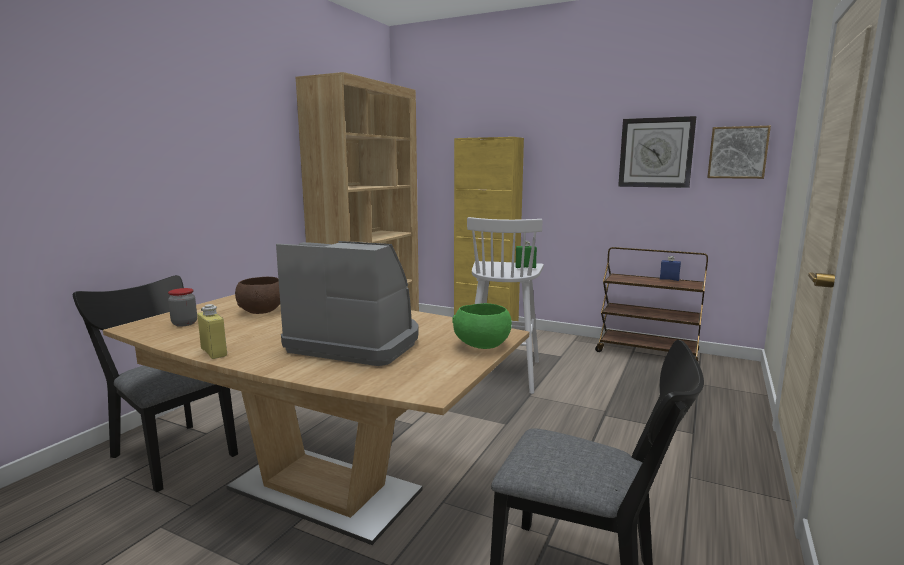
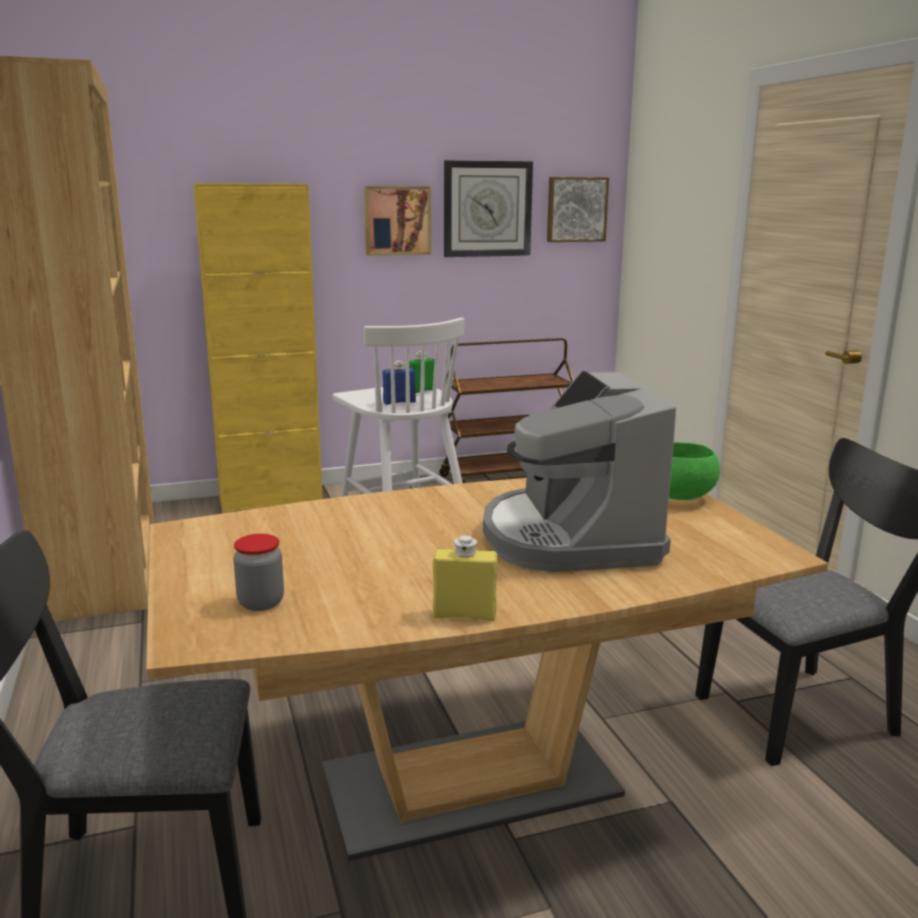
camera: 45 degrees left, 5 degrees up
(262, 311) = (309, 544): brown bowl -> none
(356, 343) = (569, 538): coffee machine -> coffee machine turned 75 degrees counterclockwise
(586, 161) = (397, 220): none -> picture
(669, 279) = (519, 377): blue bottle -> blue bottle (399, 402)

